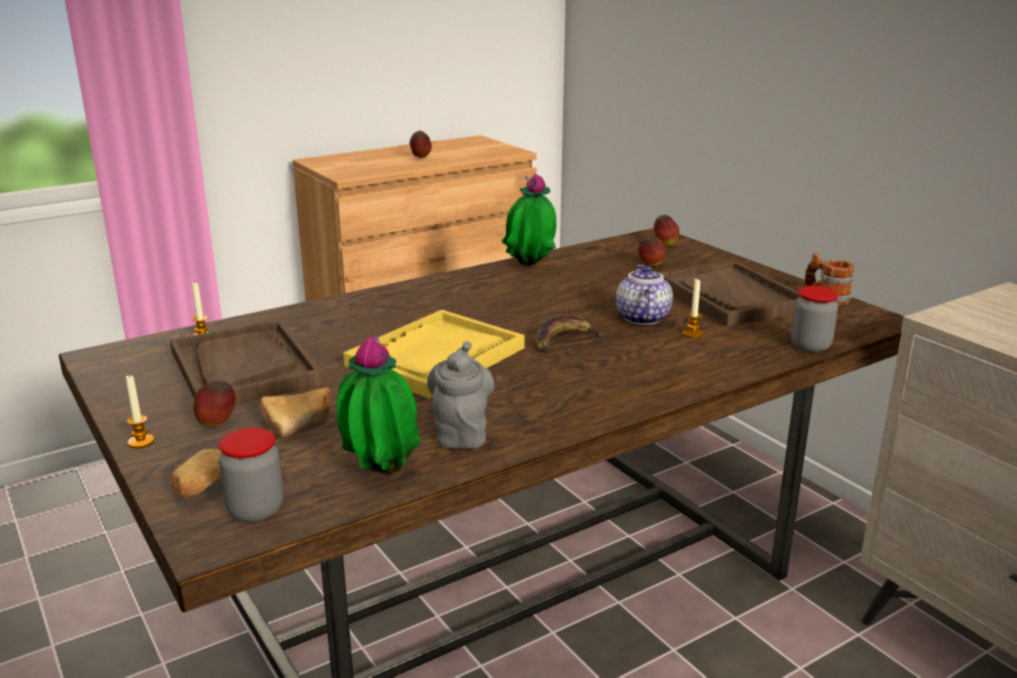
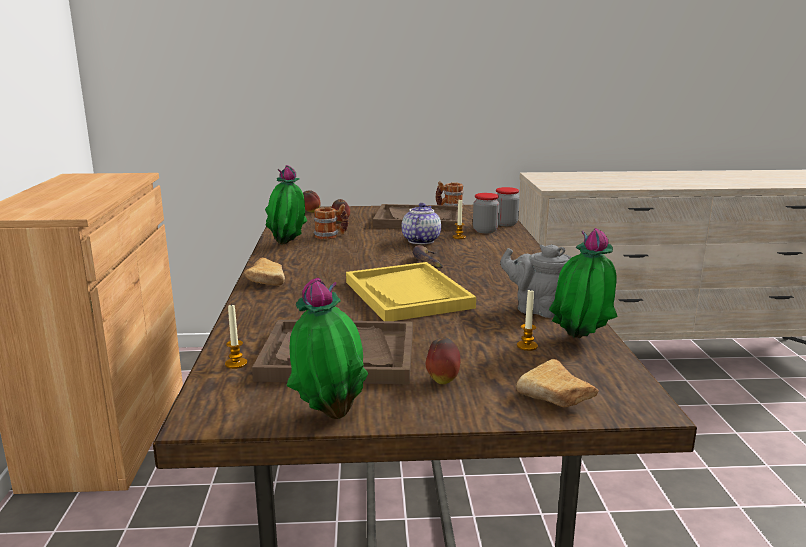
camera: 60 degrees left, 5 degrees down
(124, 395) = (329, 414): none -> potted plant
(141, 442) = (445, 416): candle -> candle (527, 346)
(255, 510) = (604, 385): jar -> jar (485, 231)
(302, 421) = (470, 350): bread -> bread (266, 279)
(420, 158) = (85, 192): apple -> none
(588, 276) = (331, 236): none -> mug
(641, 318) = (420, 240): teapot -> teapot turned 75 degrees clockwise

